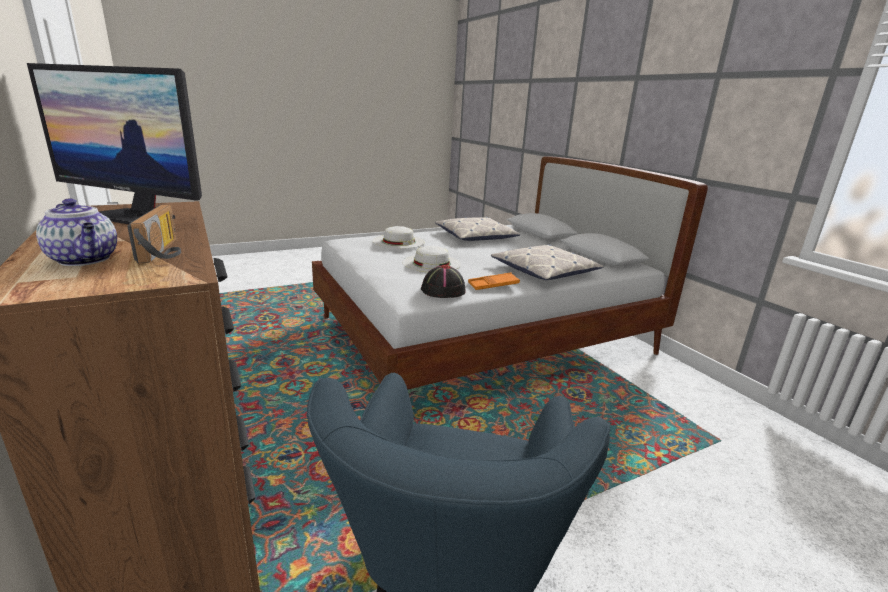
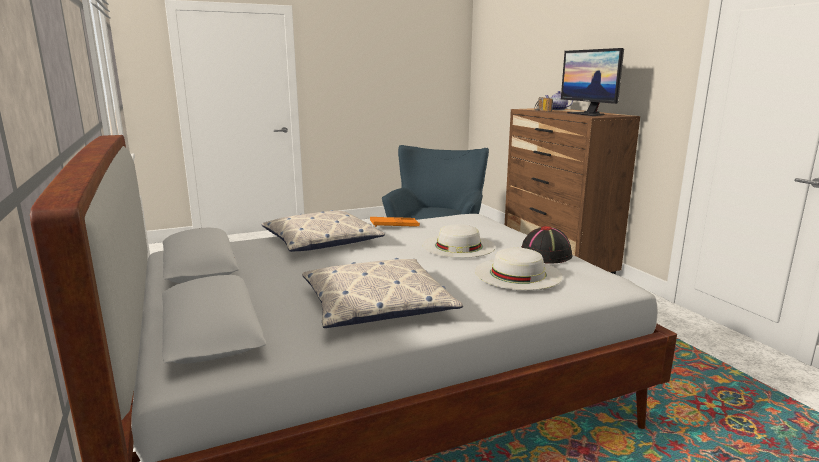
camera: 175 degrees left, 5 degrees down
(136, 217) = (588, 114): monitor -> monitor turned 135 degrees counterclockwise
(443, 291) = (444, 220): black hat -> black hat (546, 255)

